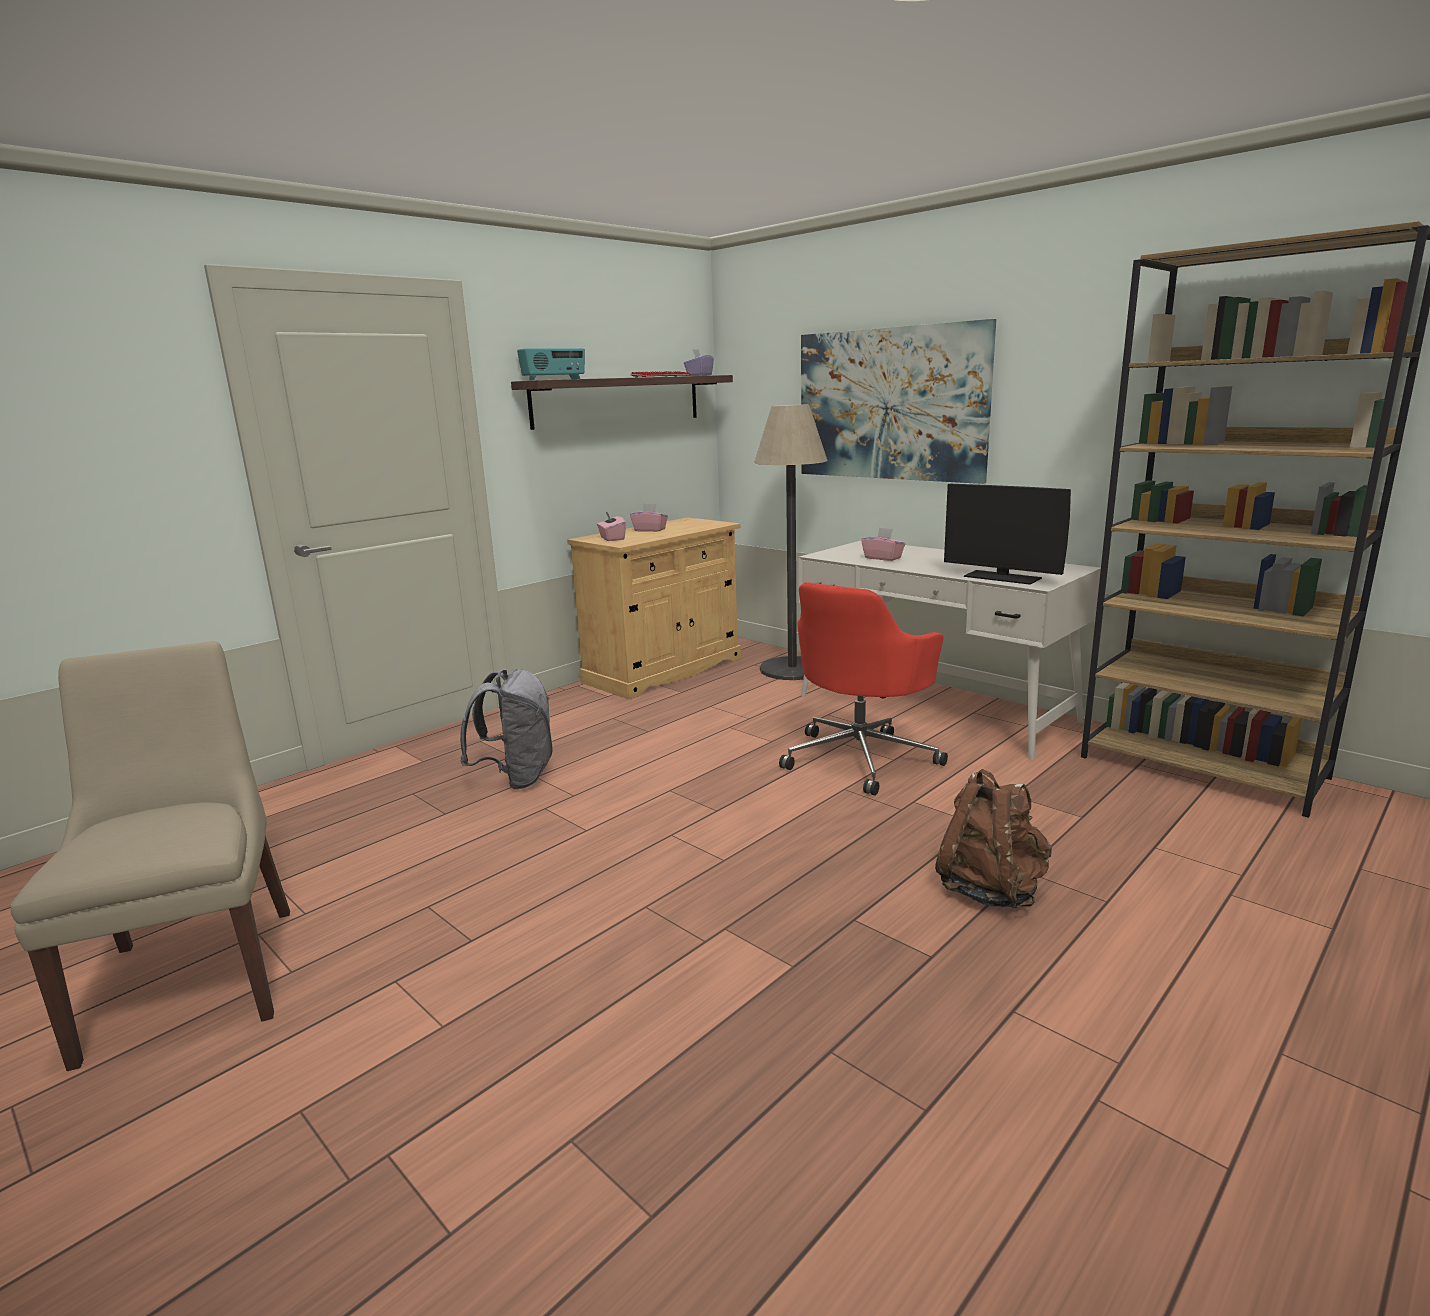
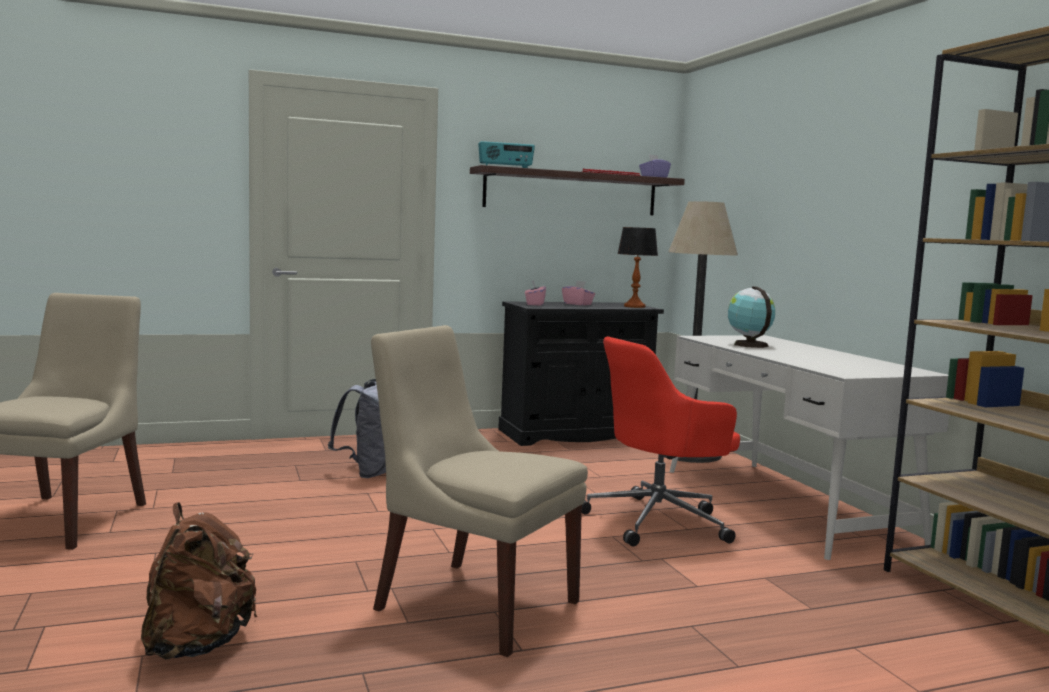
camera: 25 degrees right, 10 degrees down
(664, 670) = (575, 434): beige cabinet -> black cabinet
(708, 524) = (634, 306): none -> table lamp
(823, 918) = (471, 604): none -> beige chair
(883, 558) = (748, 345): pink tissue box -> globe
(890, 404) = (796, 206): picture -> none
(990, 890) = (639, 628): brown backpack -> brown backpack (197, 645)
(1002, 577) = (825, 366): monitor -> none

